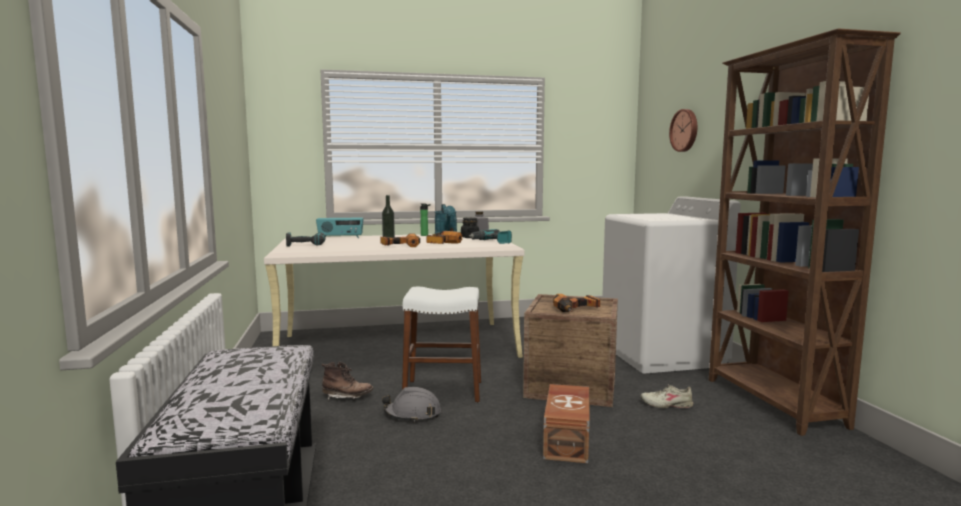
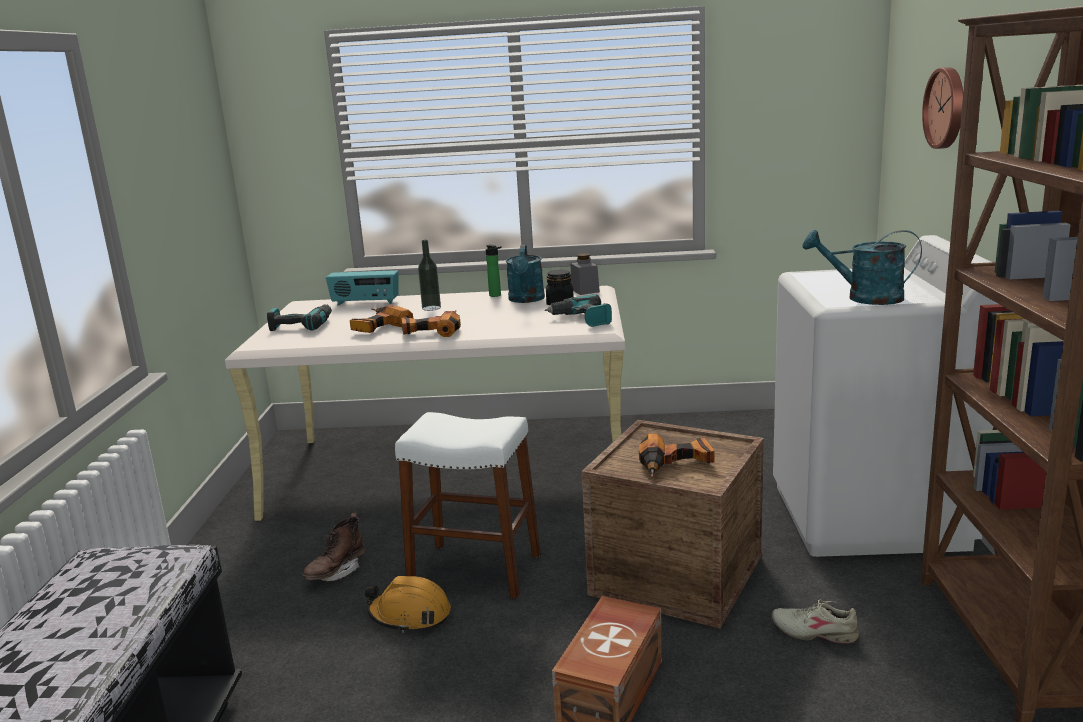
camera: 15 degrees right, 10 degrees up
(347, 397) = (336, 572): brown boot -> brown boot turned 105 degrees clockwise
(413, 414) = (410, 615): grey hard hat -> orange hard hat
(439, 243) = (495, 324): power drill -> power drill (377, 327)
(666, 219) = (864, 298): none -> turquoise watering can

